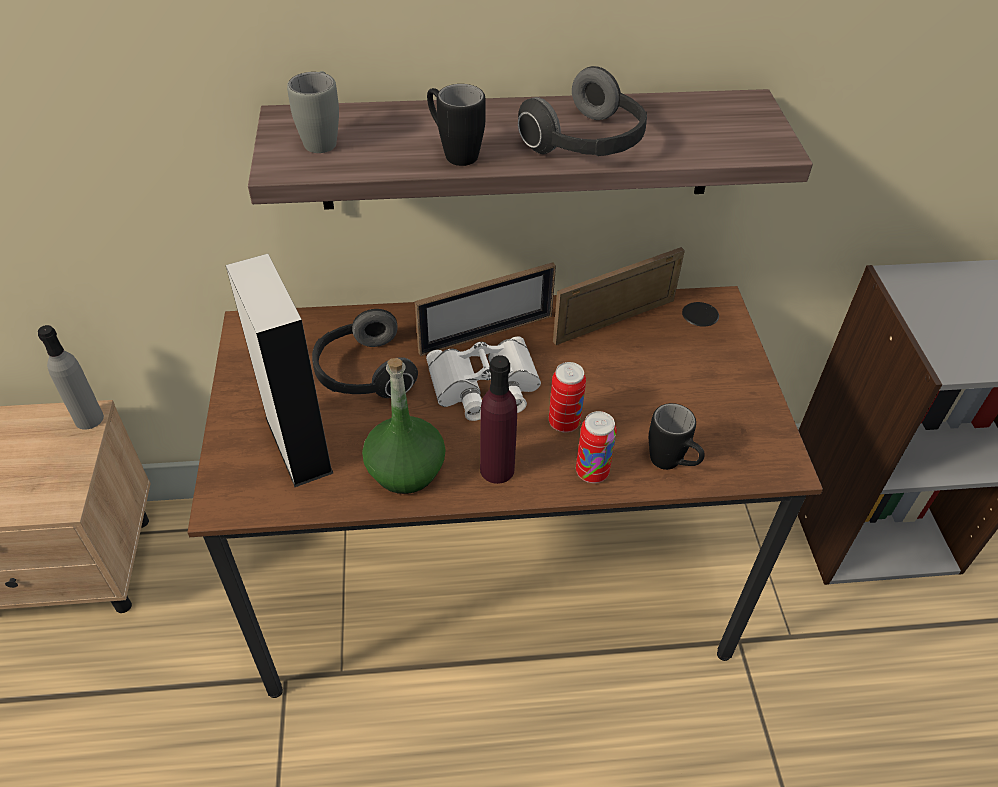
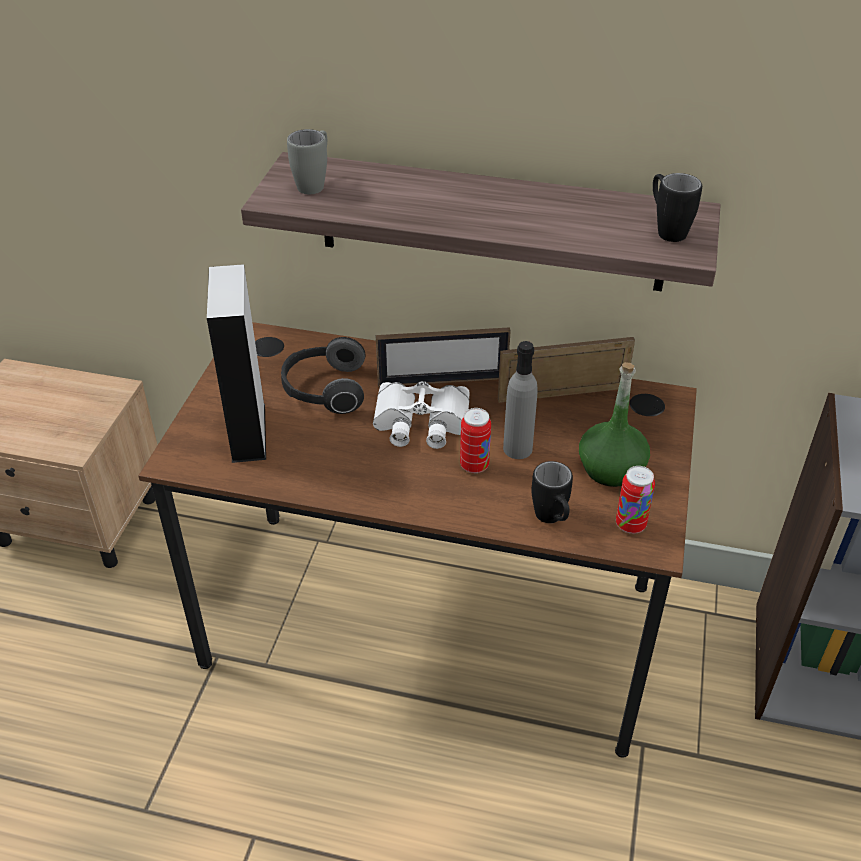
camera: 20 degrees right, 5 degrees down
(89, 419) = (118, 391): grey bottle -> grey bottle (517, 448)
(405, 469) = (324, 470): green bottle -> green bottle (611, 468)
(453, 152) = (411, 210): black mug -> black mug (666, 229)
(497, 469) = (399, 488): purple bottle -> none
(587, 144) = (525, 222): headphones -> none
(592, 472) = (478, 509): can -> can (630, 525)

